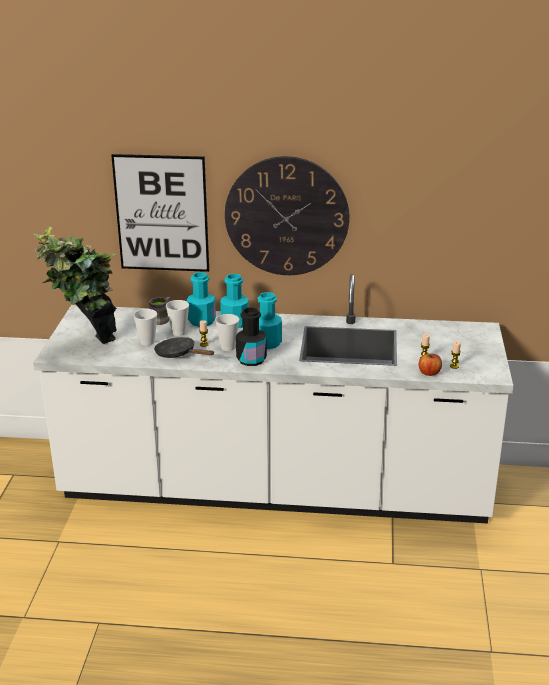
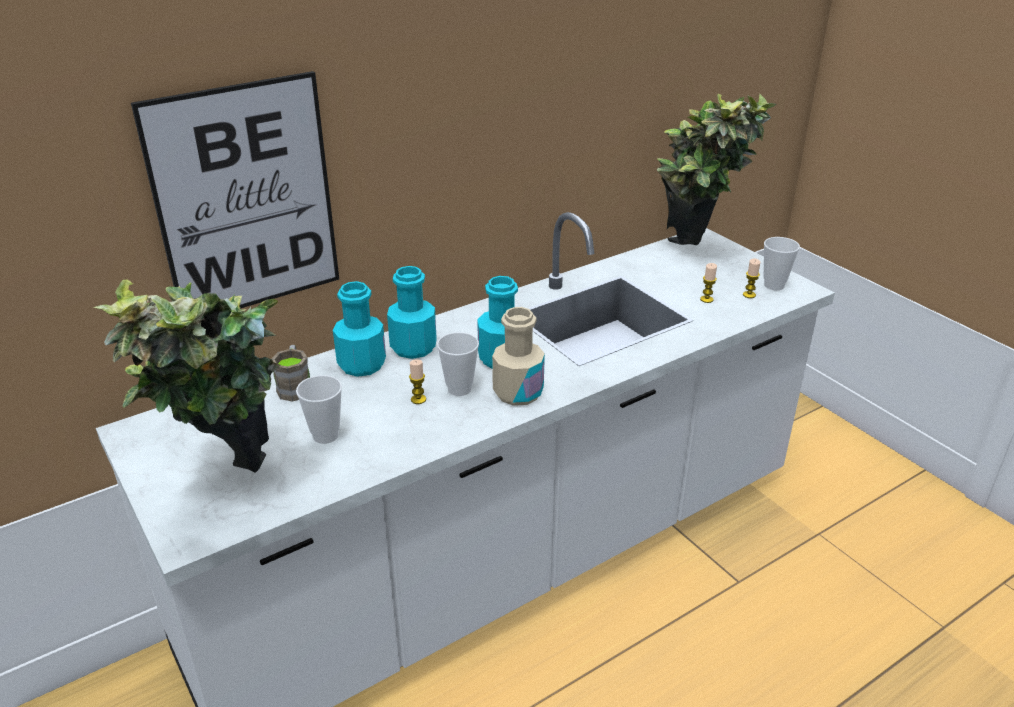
camera: 40 degrees left, 5 degrees up
(179, 332) = (353, 397): cup -> cup (774, 285)
(179, 354) = (404, 433): black frying pan -> none
(251, 359) = (518, 392): black bottle -> beige bottle
(286, 216) = (450, 150): wall clock -> none
(429, 373) = (739, 314): apple -> none
(462, 337) = (699, 256): none -> potted plant

